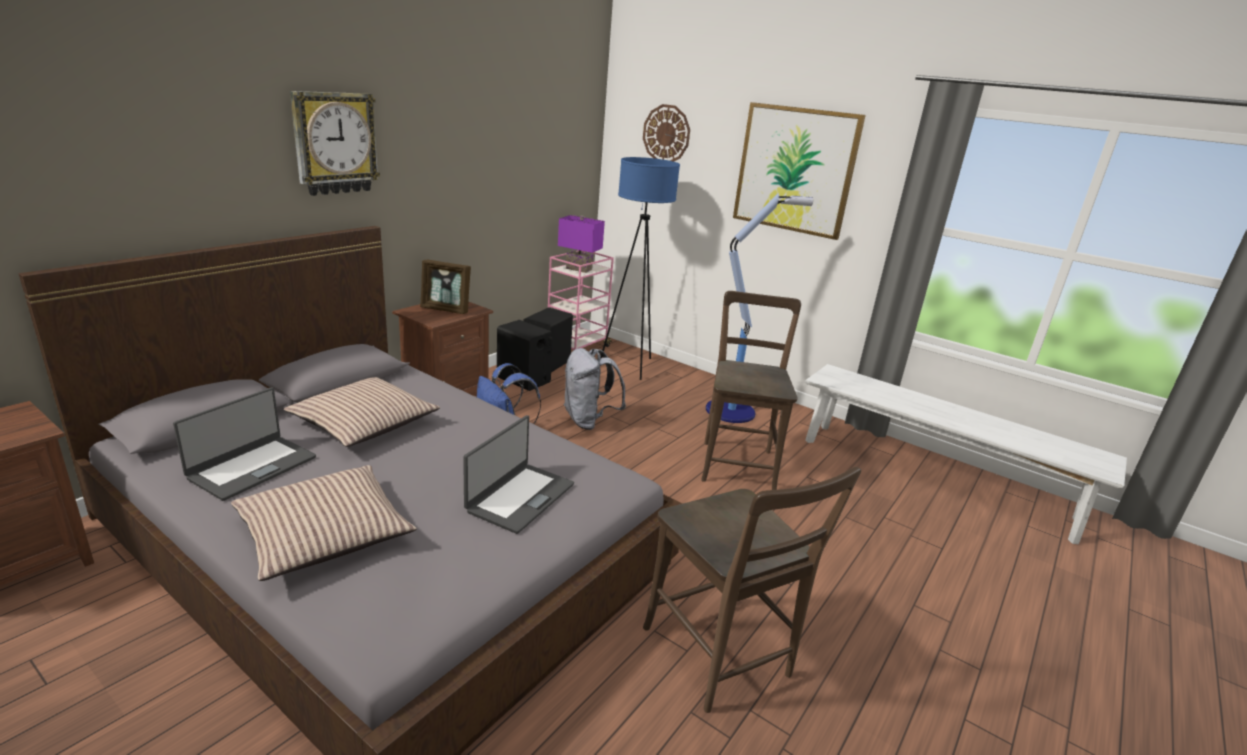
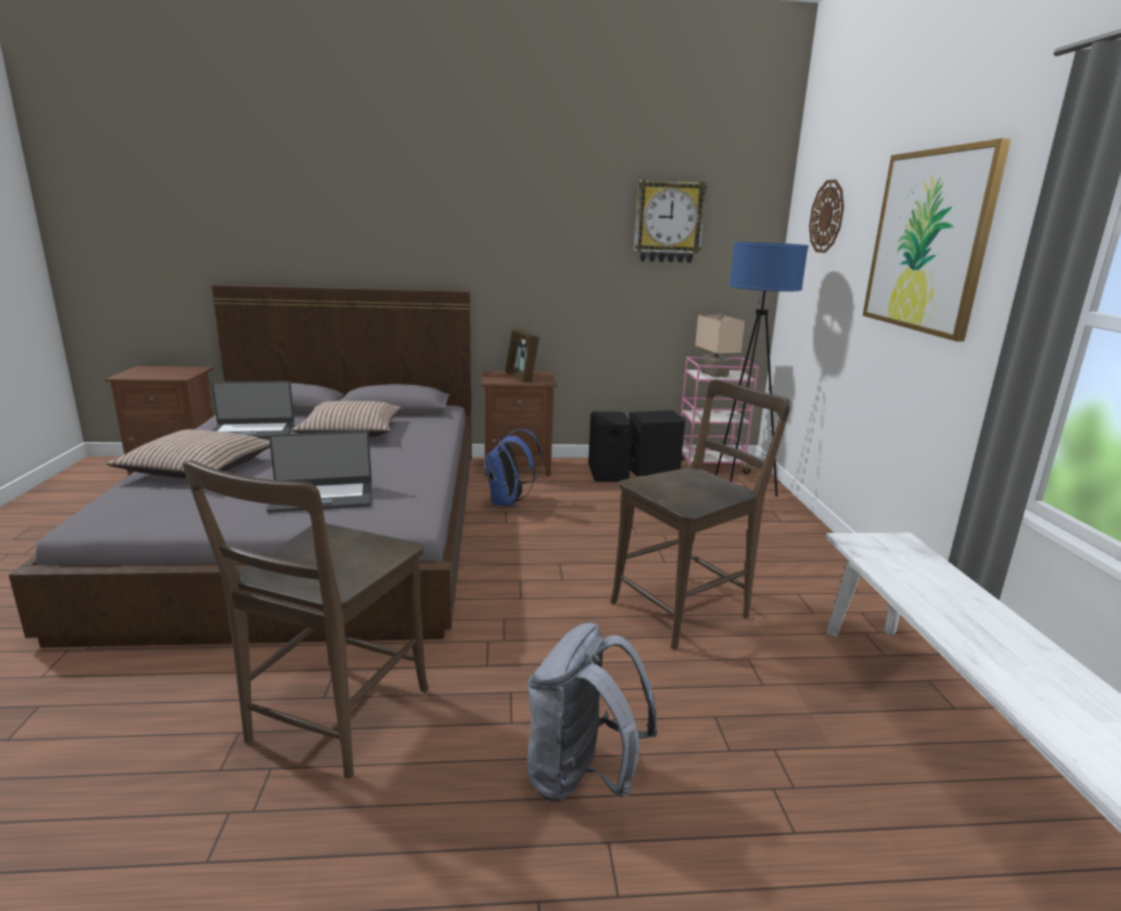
camera: 50 degrees right, 5 degrees down
(335, 143) = (438, 217): wall clock -> wall clock (668, 222)
(578, 269) = (713, 374): purple table lamp -> beige table lamp
(589, 421) = (602, 518): grey backpack -> grey backpack (581, 778)
(732, 411) = (782, 567): floor lamp -> none

